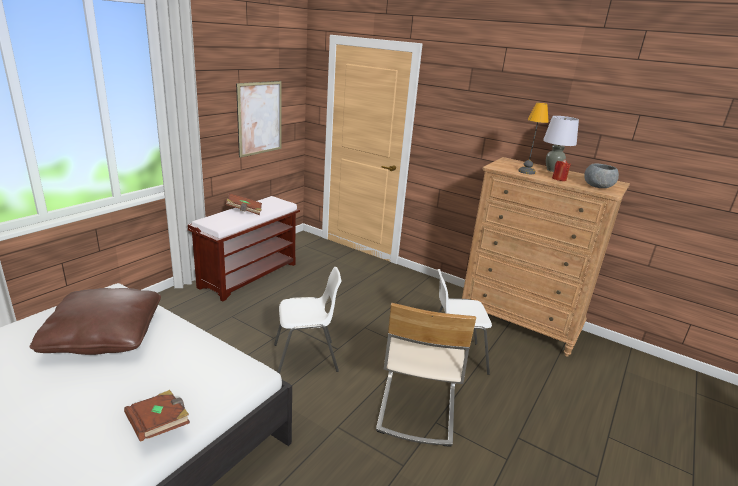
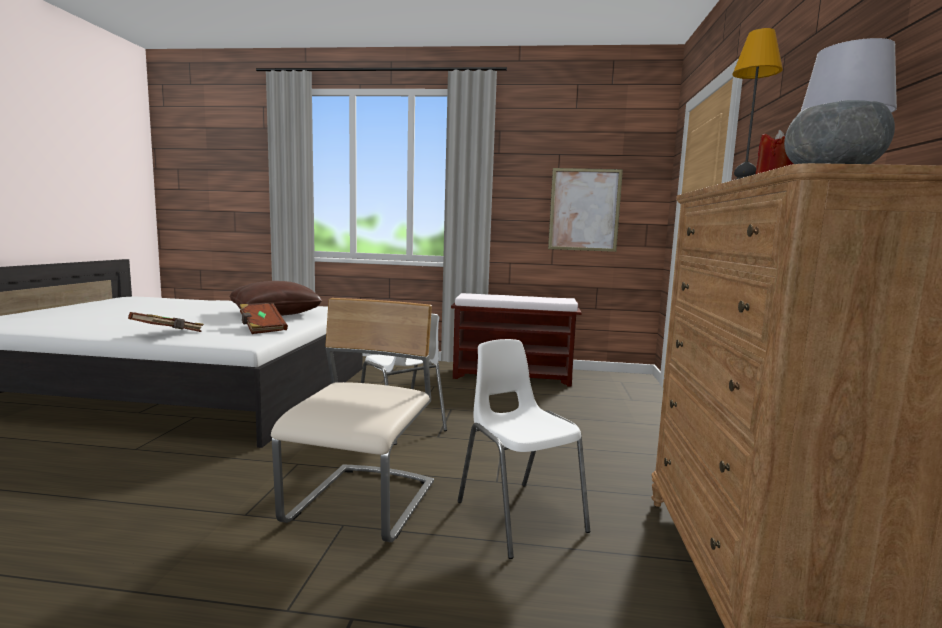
camera: 65 degrees right, 15 degrees down
(244, 211) = (515, 297): brown book -> brown book (262, 328)
(416, 408) = (364, 505): beige chair -> beige chair turned 120 degrees clockwise

